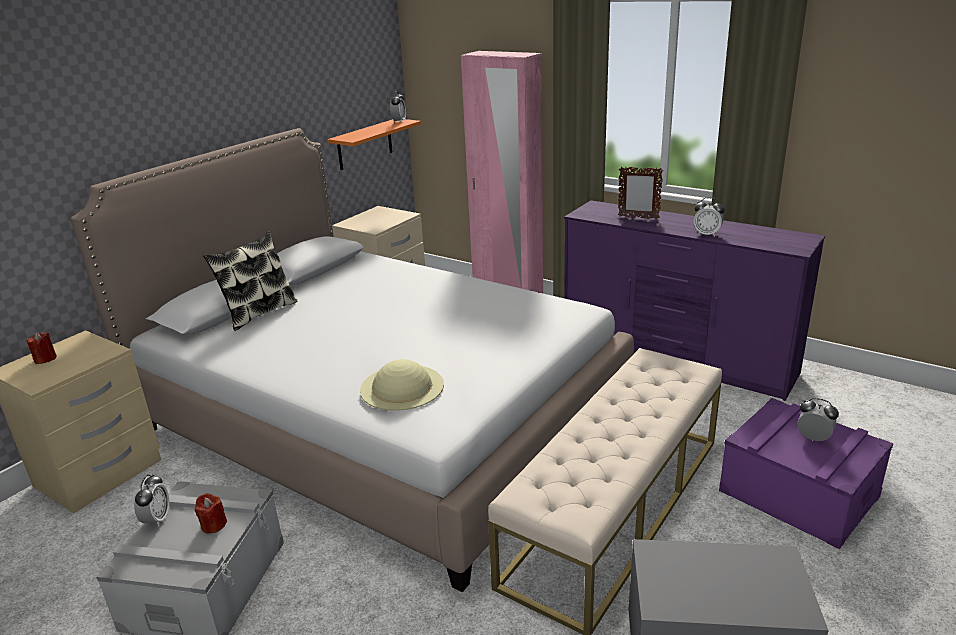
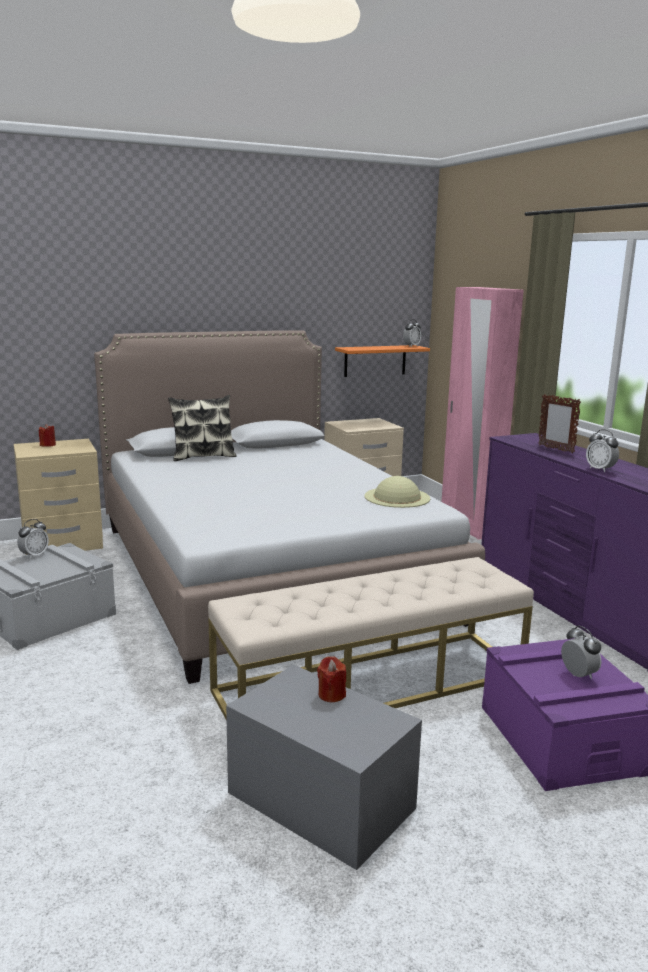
camera: 30 degrees right, 10 degrees down
(213, 525) = (57, 568): red candle -> red candle (331, 695)
(402, 387) = (223, 510): beige hat -> beige hat (397, 497)

